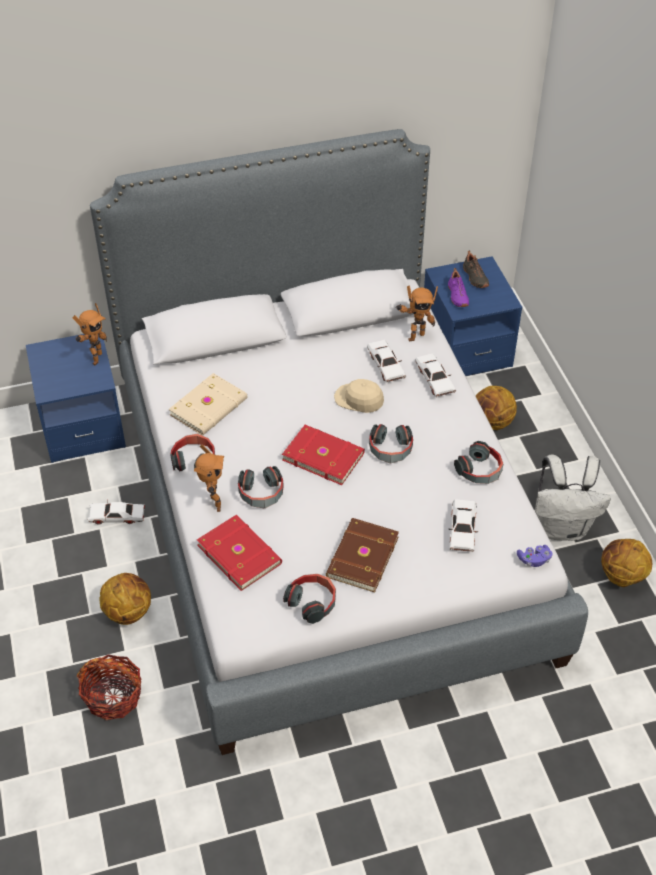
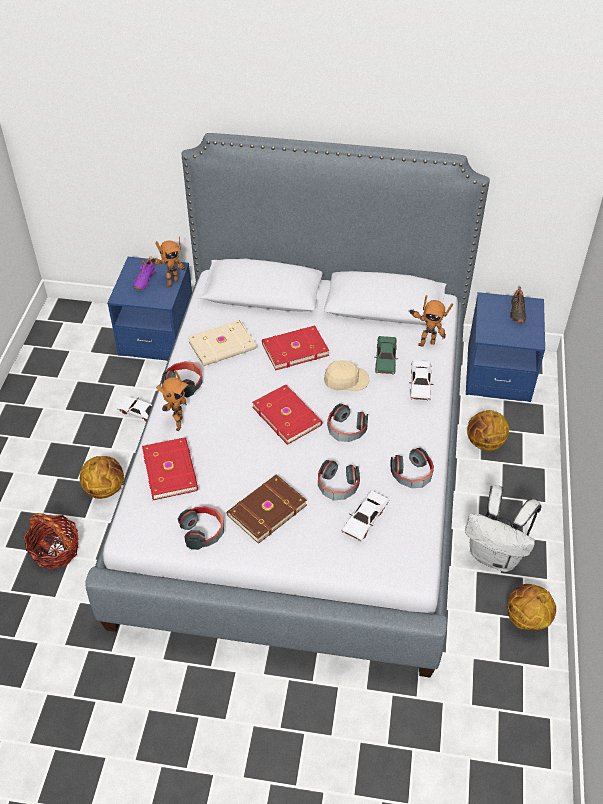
camera: 25 degrees right, 0 degrees up
(261, 493) = (218, 428): headphones -> headphones (337, 486)
(287, 385) = (294, 349): none -> red book
(359, 399) = (346, 380): beige cap -> beige cap turned 120 degrees clockwise
(385, 365) = (385, 359): white toy car -> green toy car
(457, 296) = (491, 322): purple shoe -> purple shoe (144, 280)
(534, 560) = (412, 569): purple game controller -> none

